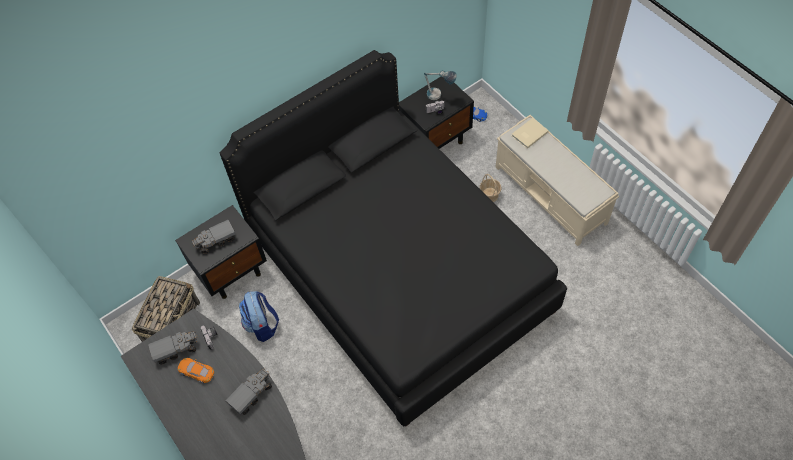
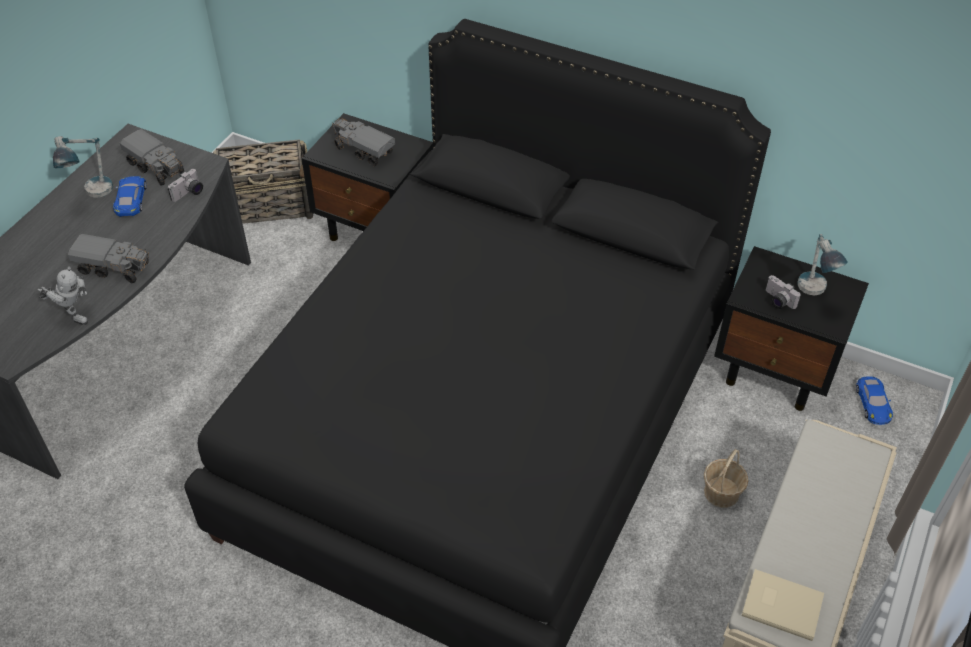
camera: 60 degrees right, 10 degrees down
(179, 392) = (93, 196): none -> table lamp
(196, 371) = (131, 199): orange toy car -> blue toy car
(262, 325) = (308, 296): backpack -> none
(277, 426) = (72, 315): none -> toy robot
(528, 134) = (849, 460): beige book -> beige book (781, 604)

